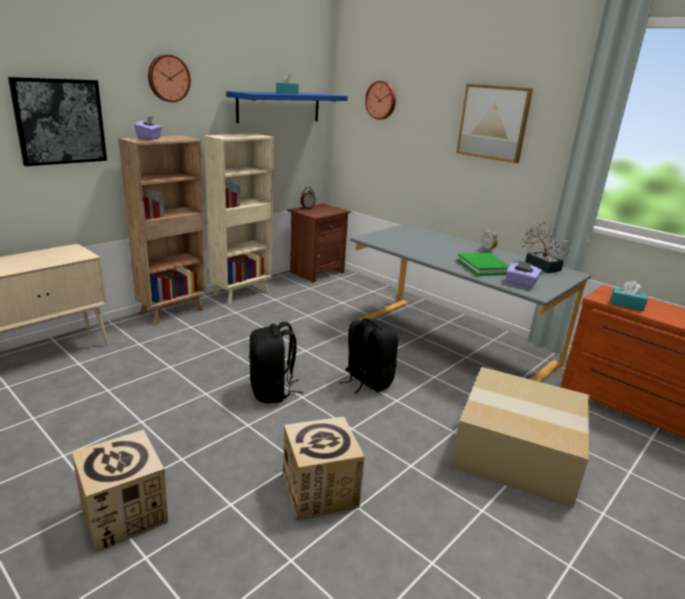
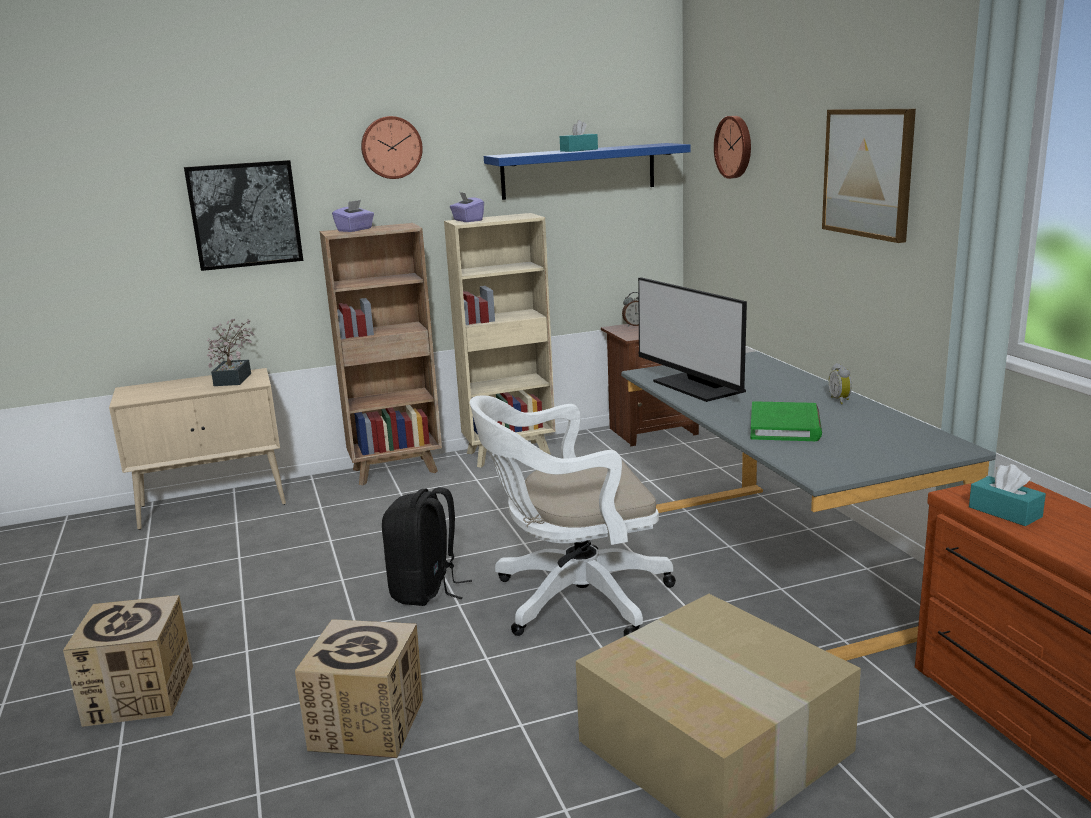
camera: 30 degrees right, 5 degrees down
(367, 381) = (572, 599): black backpack -> white office chair
(406, 246) = (697, 387): none -> monitor
(521, 283) = (814, 457): purple tissue box -> purple tissue box (467, 220)
(539, 265) = (905, 431): potted plant -> potted plant (235, 378)

